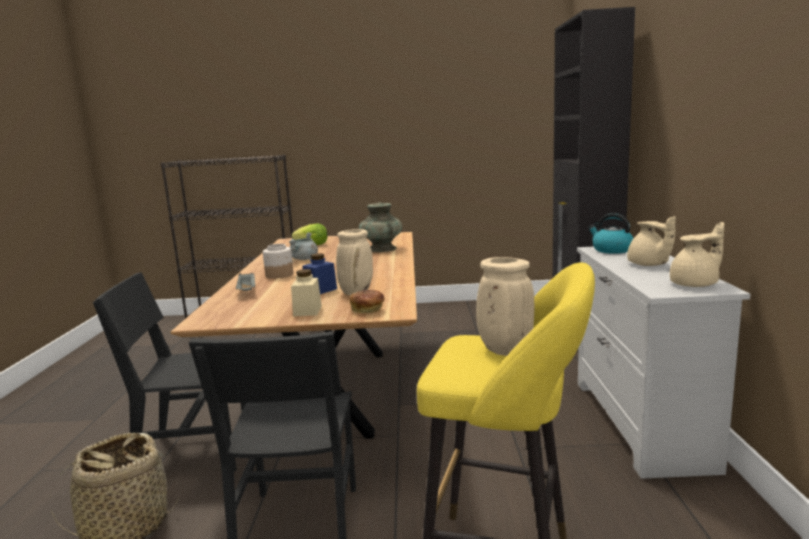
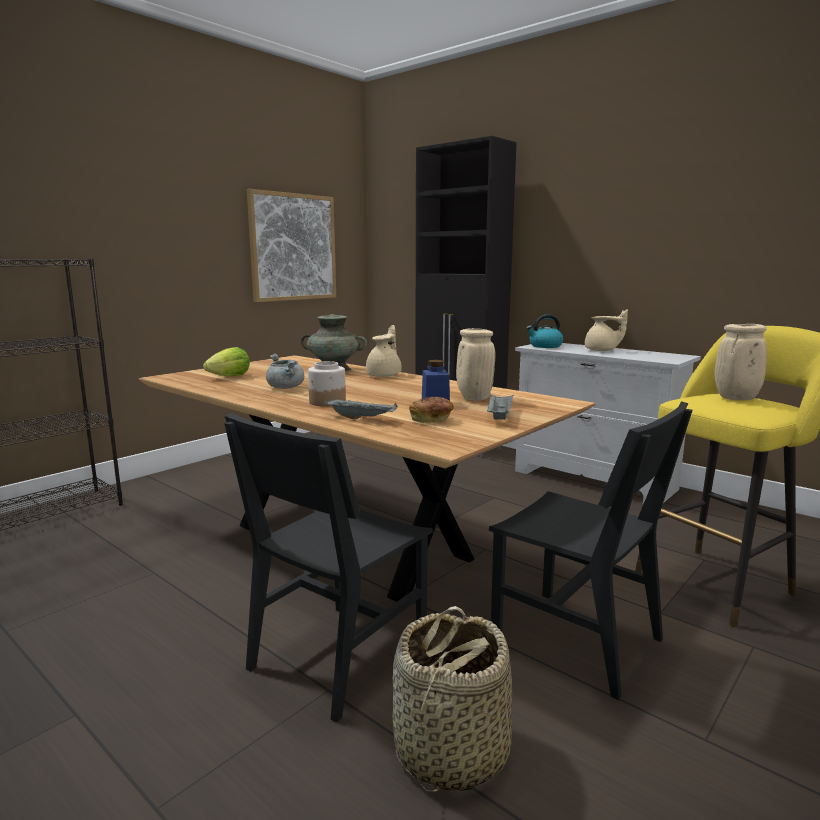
camera: 50 degrees left, 0 degrees up
(307, 311) = (499, 416): beige jar -> grey tray
(367, 310) = (541, 405): bread -> bread (432, 420)
(475, 133) = (293, 247): none -> picture
(696, 284) = (665, 355): beige teapot -> beige teapot (385, 375)

